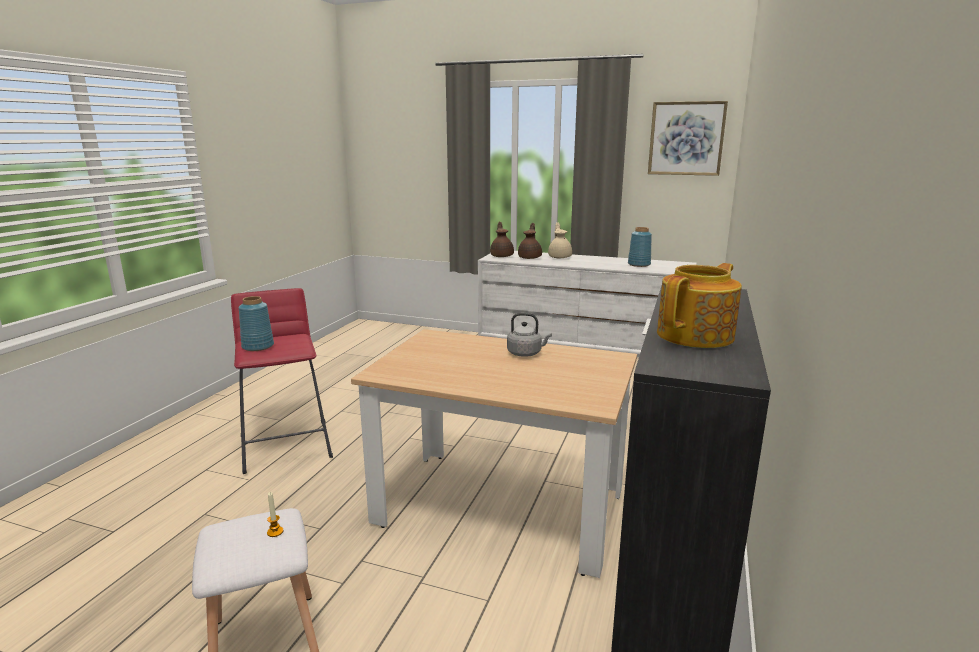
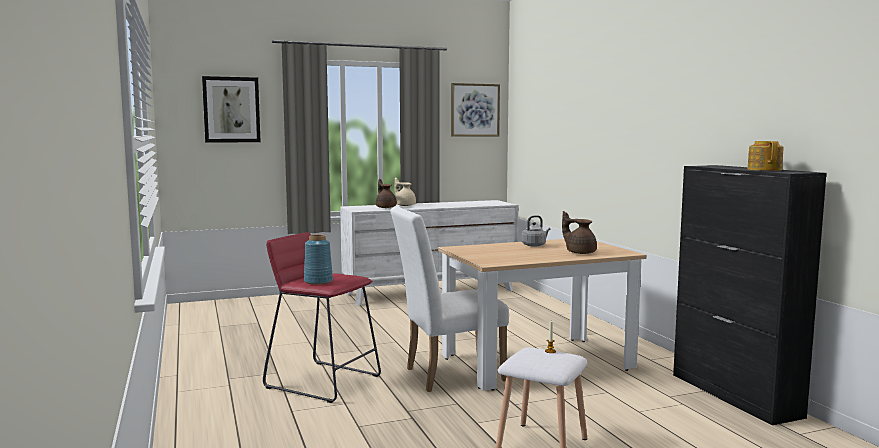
camera: 40 degrees left, 10 degrees down
(385, 483) = (447, 375): none -> white chair
(406, 140) = (231, 109): none -> picture
(502, 256) = (361, 208): brown teapot -> brown teapot (580, 252)
(639, 264) = (469, 203): blue vase -> none

